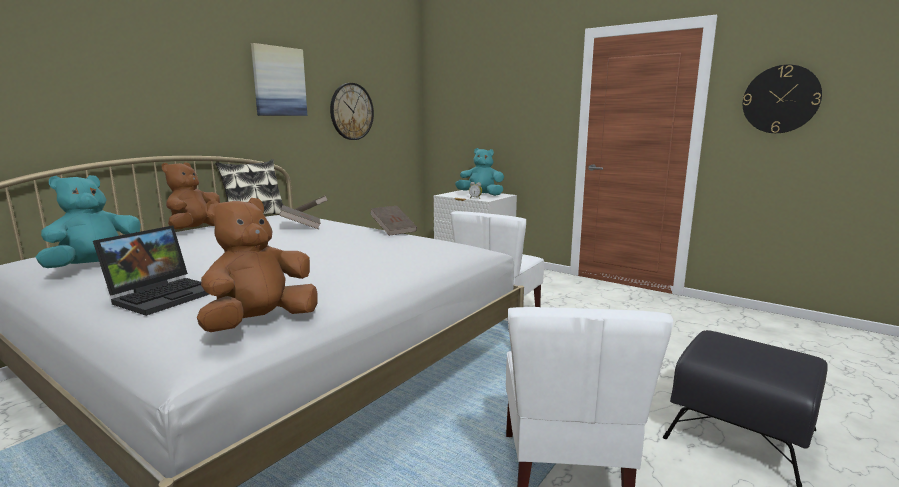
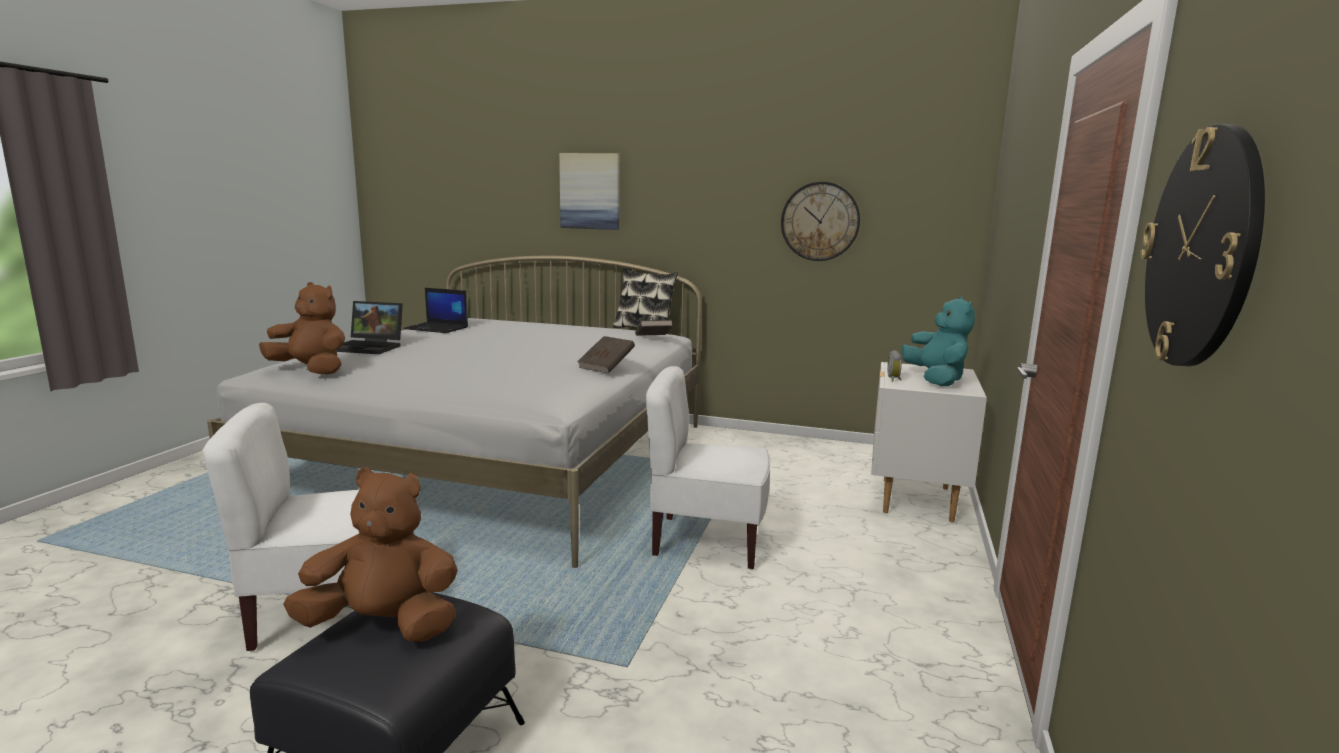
camera: 70 degrees right, 0 degrees up
(97, 267) = (437, 328): turquoise plush toy -> laptop
(196, 230) = (564, 326): brown plush toy -> brown plush toy (384, 625)
(279, 81) = (710, 184): picture -> picture (590, 191)
(301, 227) = (592, 343): brown book -> none

